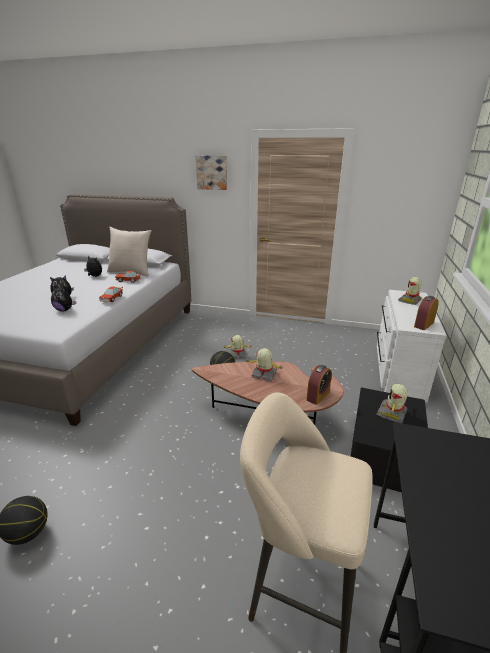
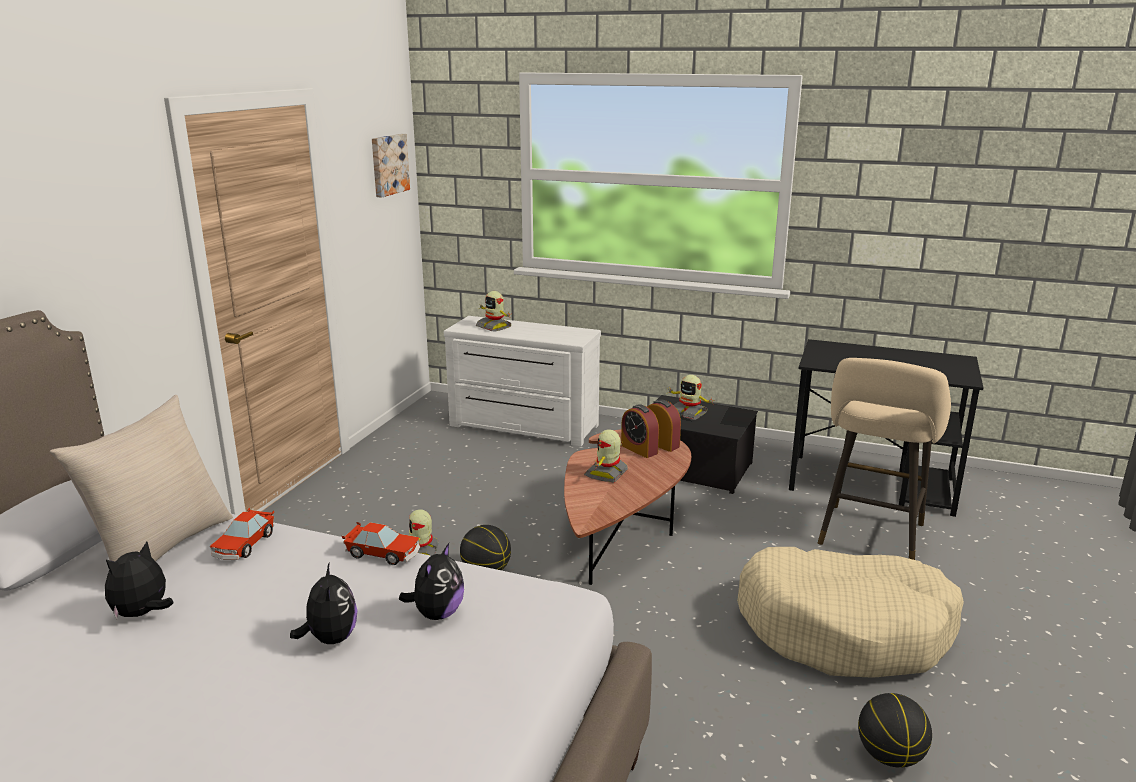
camera: 85 degrees left, 5 degrees down
(155, 532) = (845, 629): none -> beige dog bed
(212, 172) = (101, 213): picture -> picture (388, 164)
(424, 324) = (572, 333): alarm clock -> alarm clock (639, 449)

